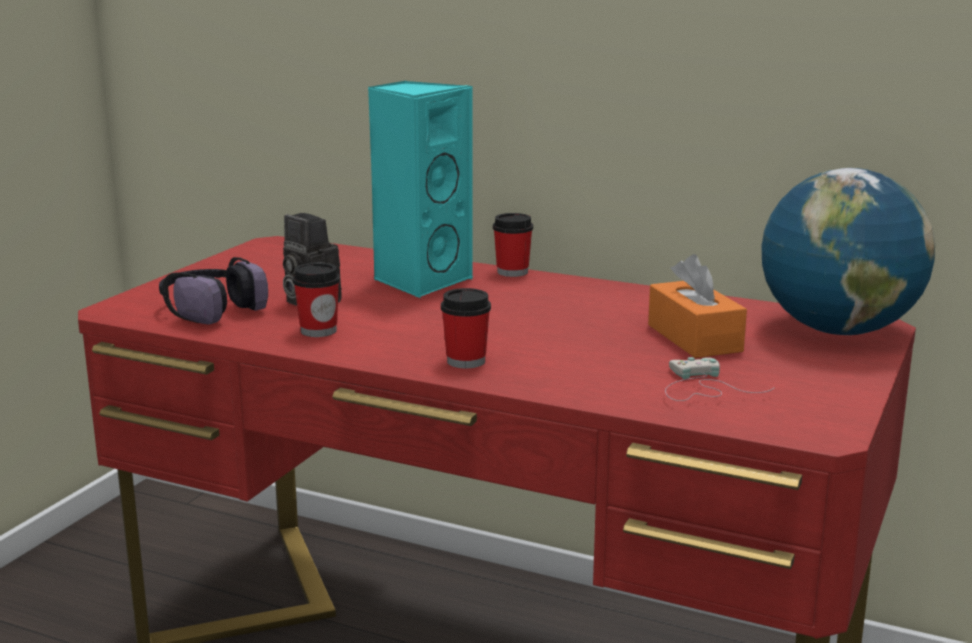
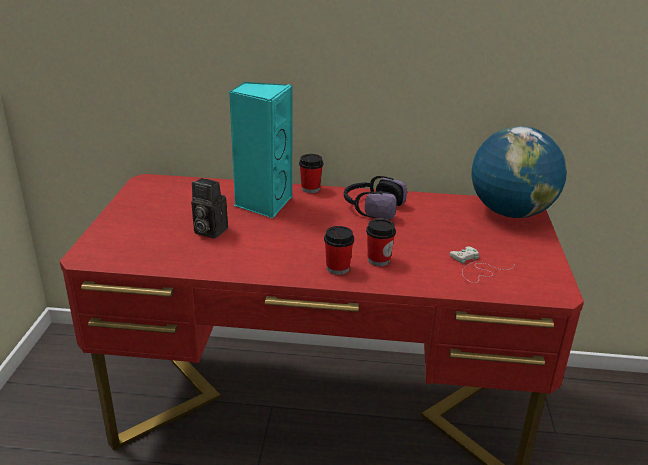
camera: 20 degrees left, 10 degrees up
(210, 310) = (150, 247): headphones -> headphones (372, 208)
(318, 331) = (233, 256): cup -> cup (378, 260)
(694, 338) = (445, 230): orange tissue box -> none

